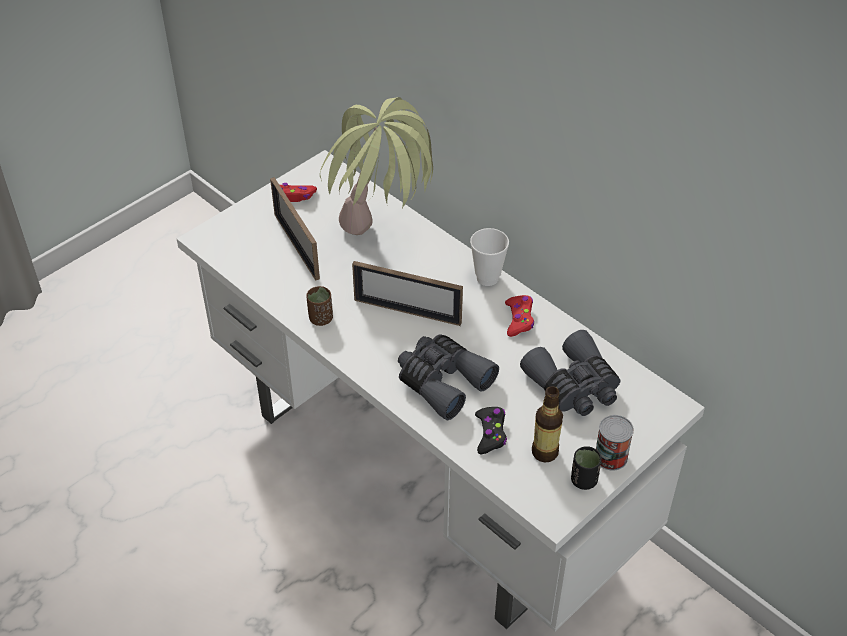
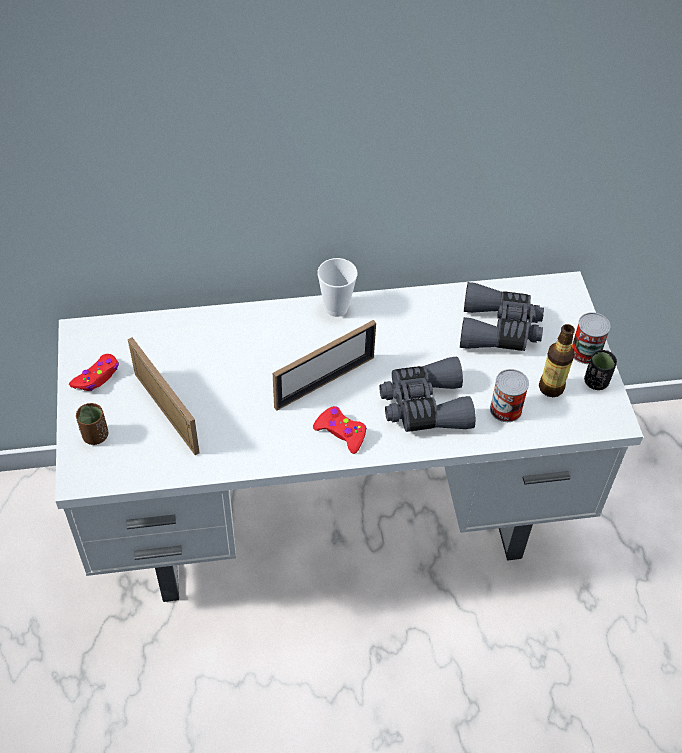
camera: 55 degrees left, 5 degrees up
(296, 246) = (166, 412): picture frame -> picture frame turned 135 degrees counterclockwise
(321, 318) = (276, 447): brown cup -> brown cup (95, 436)
(383, 247) = (231, 353): potted plant -> none
(490, 433) = (505, 409): black game controller -> can
(519, 319) = (400, 317): red game controller -> red game controller (341, 432)

